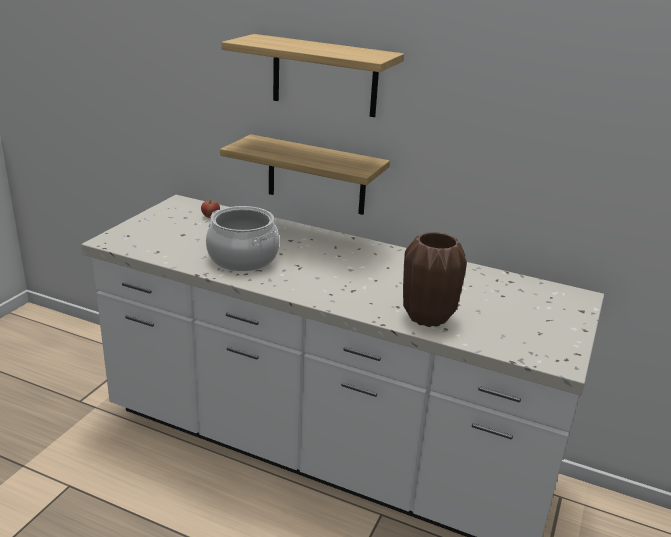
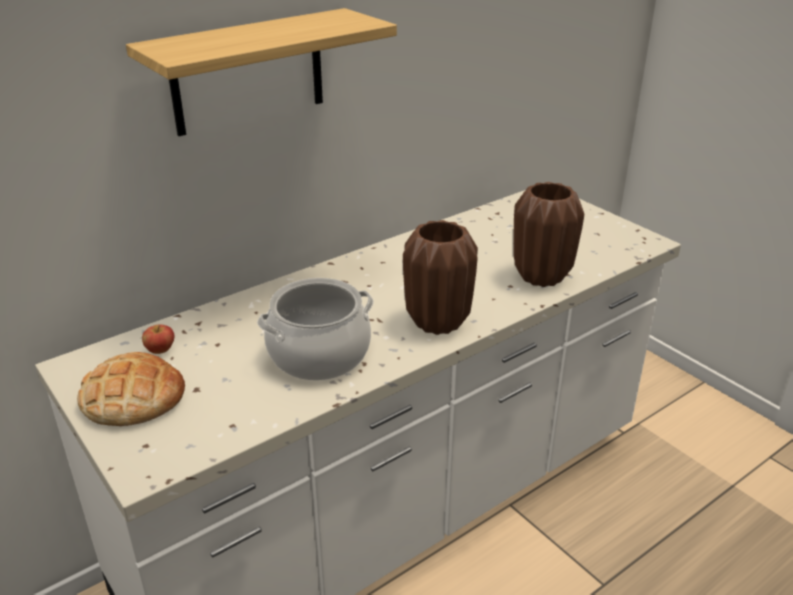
camera: 60 degrees left, 5 degrees up
(164, 222) = (133, 397): none -> bread
(316, 175) = (257, 213): shelf -> none
(317, 288) = (438, 322): none -> brown vase

